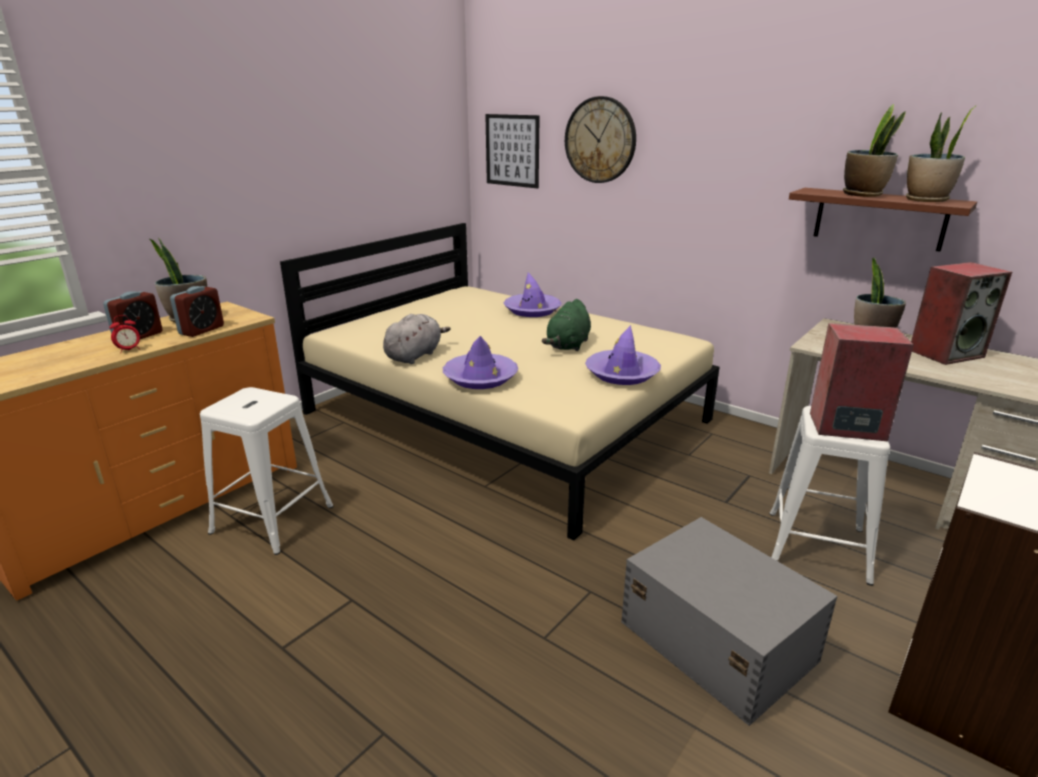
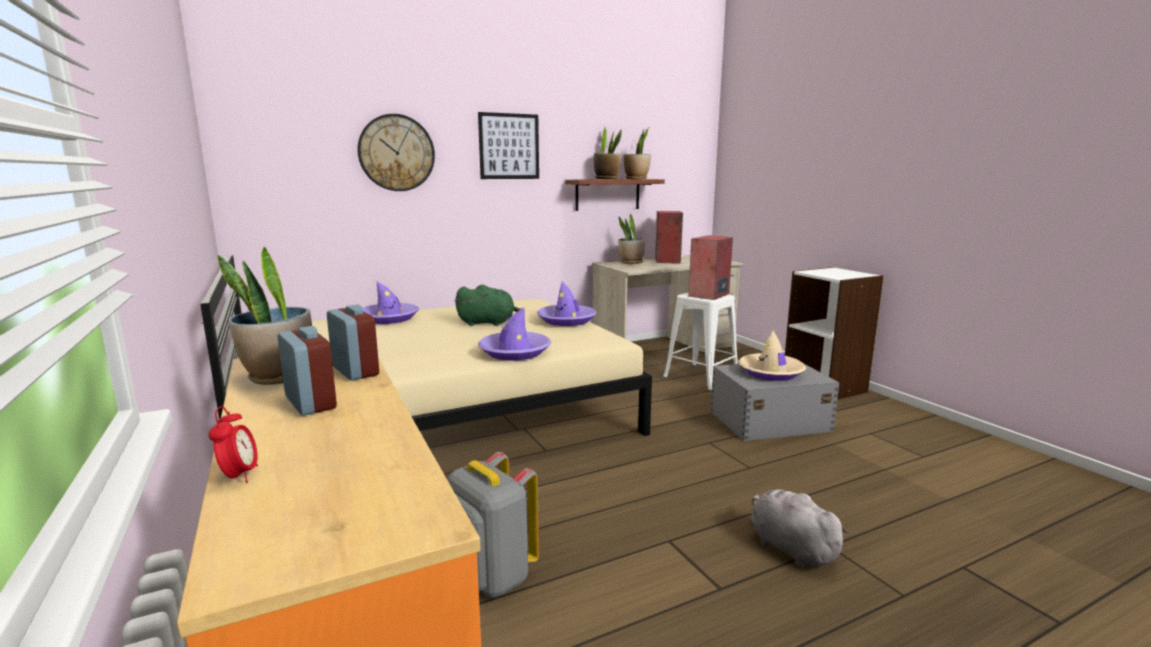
camera: 65 degrees left, 10 degrees down
(129, 350) = (371, 406): alarm clock -> alarm clock (239, 476)
(272, 519) = (488, 578): white stool -> grey backpack
(415, 355) = (419, 365): grey plush toy -> grey plush toy (789, 548)
(512, 150) = (282, 167): picture -> picture (509, 146)
(568, 345) = (488, 323): green plush toy -> green plush toy turned 45 degrees counterclockwise
(727, 573) = (770, 373): none -> beige hat

